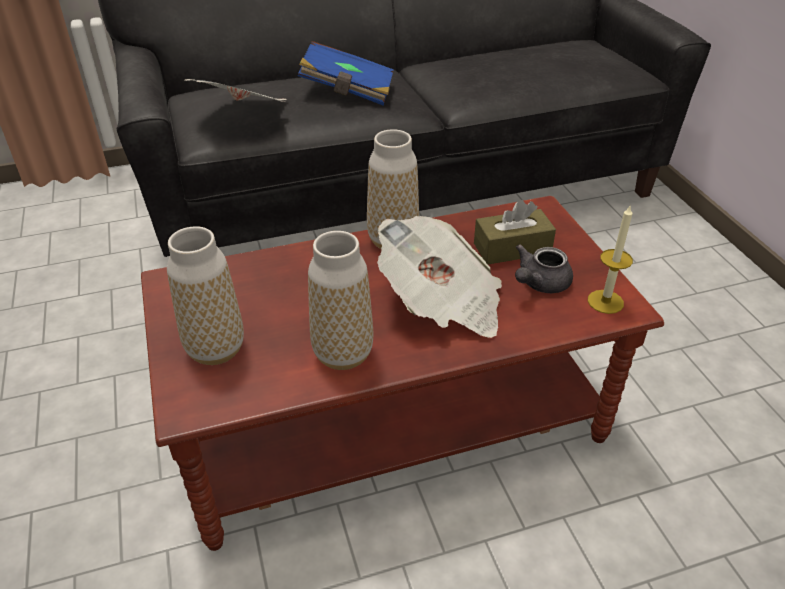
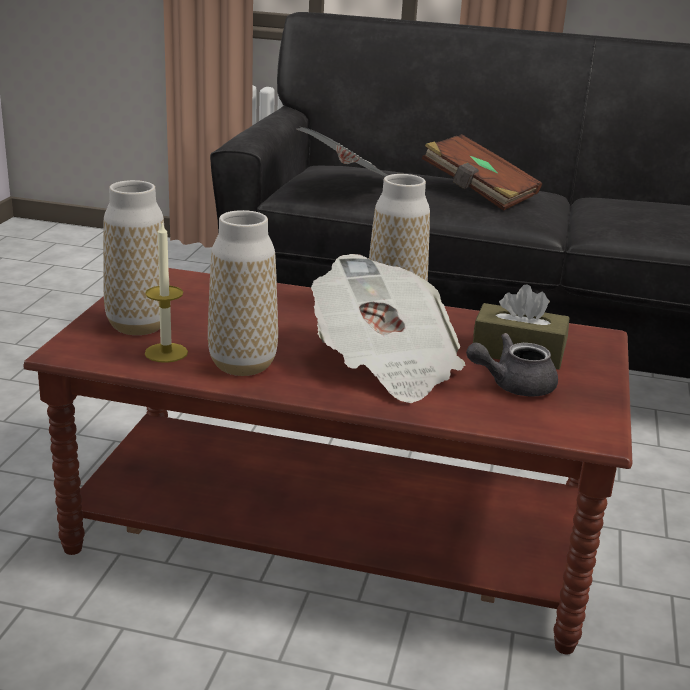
camera: 30 degrees right, 15 degrees down
(348, 92) = (478, 193): blue book -> brown book
(605, 301) = (573, 422): candle -> candle (166, 353)

